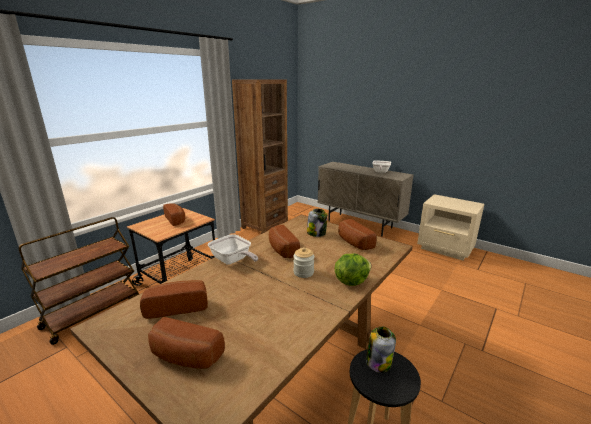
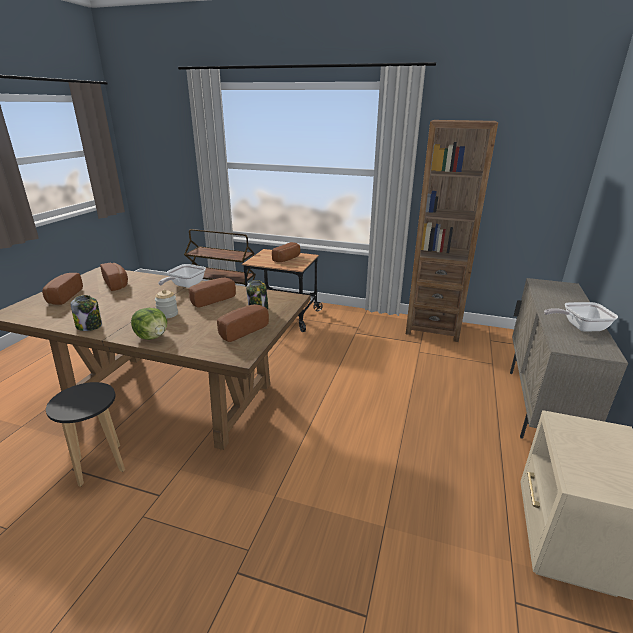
camera: 70 degrees right, 5 degrees up
(378, 362) = (95, 395): jar -> jar (90, 326)

